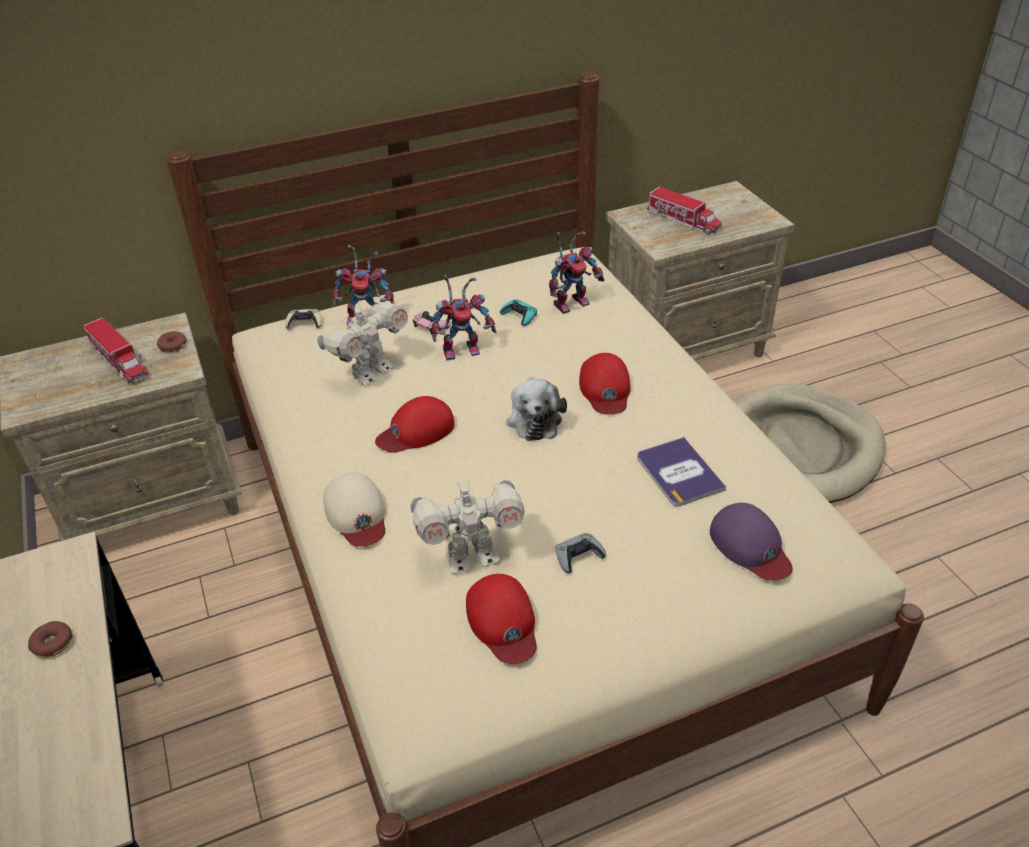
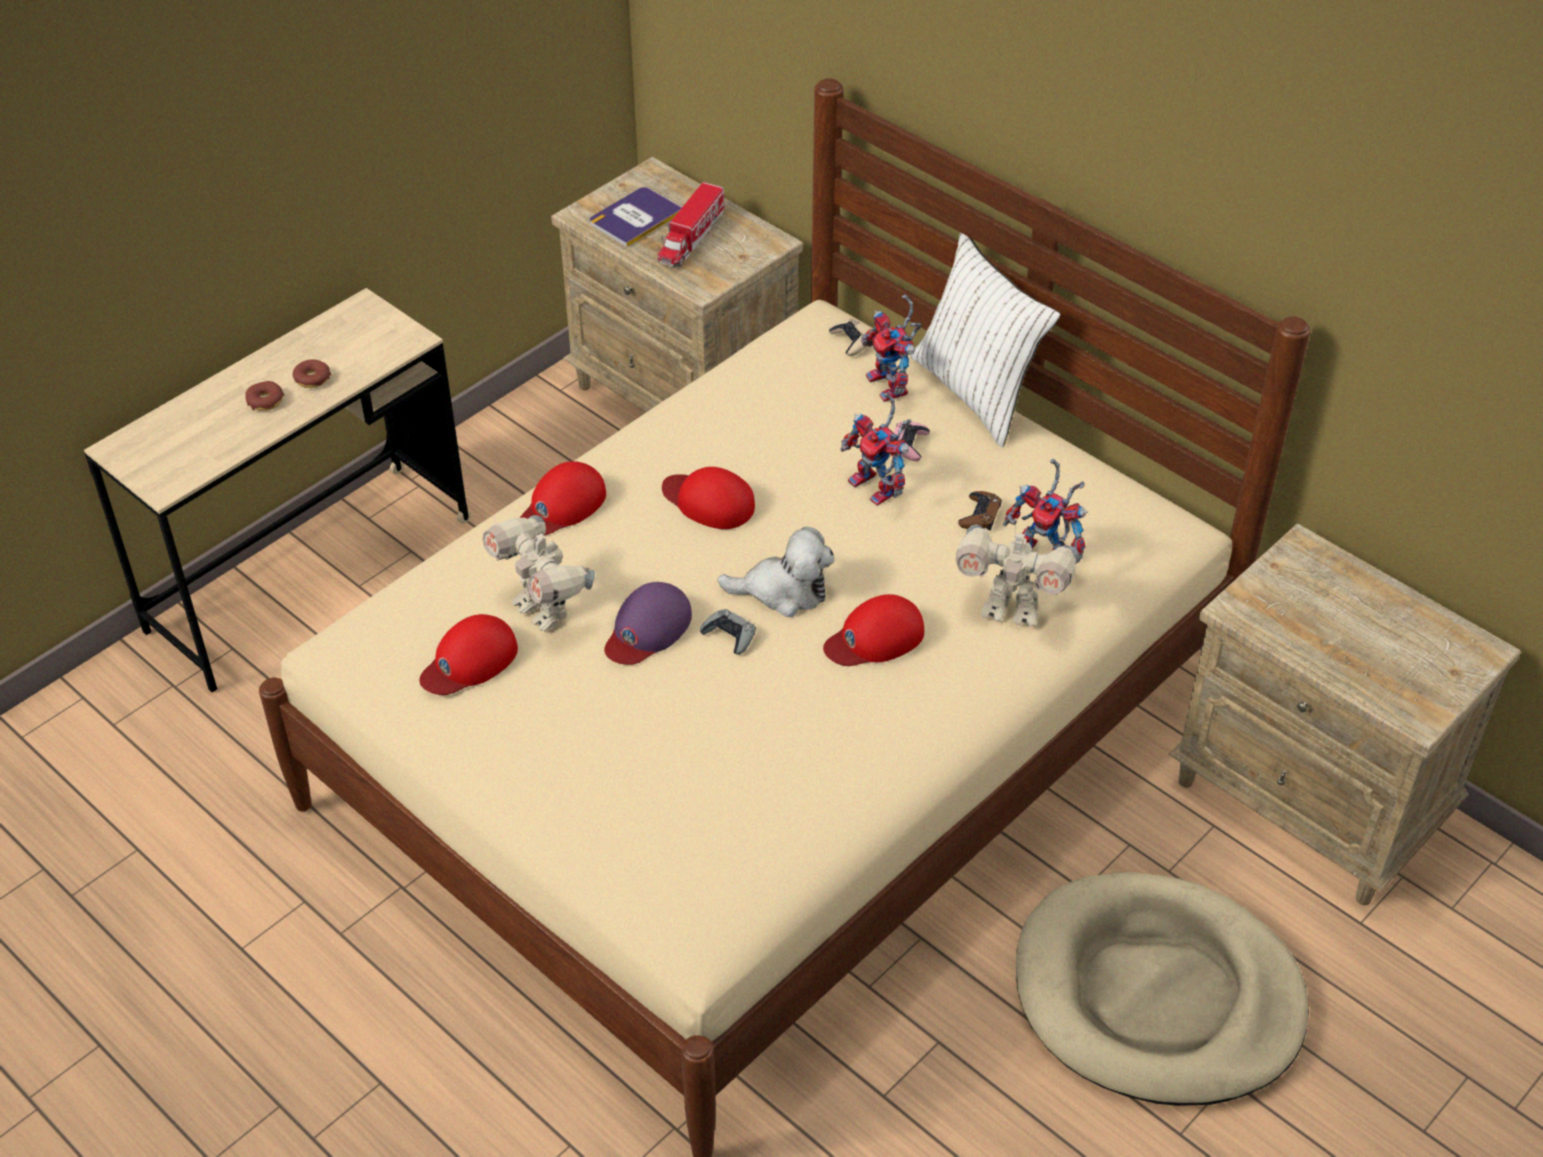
camera: 65 degrees right, 5 degrees up
(173, 346) = (738, 261): donut -> donut (265, 401)
(357, 514) = (562, 505): beige cap -> red cap
(370, 372) = (789, 428): toy robot -> toy robot (1010, 609)
(401, 288) = (976, 392): none -> white pillow
(519, 316) = (980, 515): turquoise game controller -> brown game controller
(534, 419) = (783, 591): plush toy -> plush toy turned 150 degrees counterclockwise
(578, 556) = (582, 692): grey game controller -> grey game controller (729, 635)
(679, 473) = (755, 743): book -> book (635, 218)
(683, 220) = (1335, 614): toy truck -> none
(750, 546) = (665, 834): purple cap -> purple cap (647, 629)

